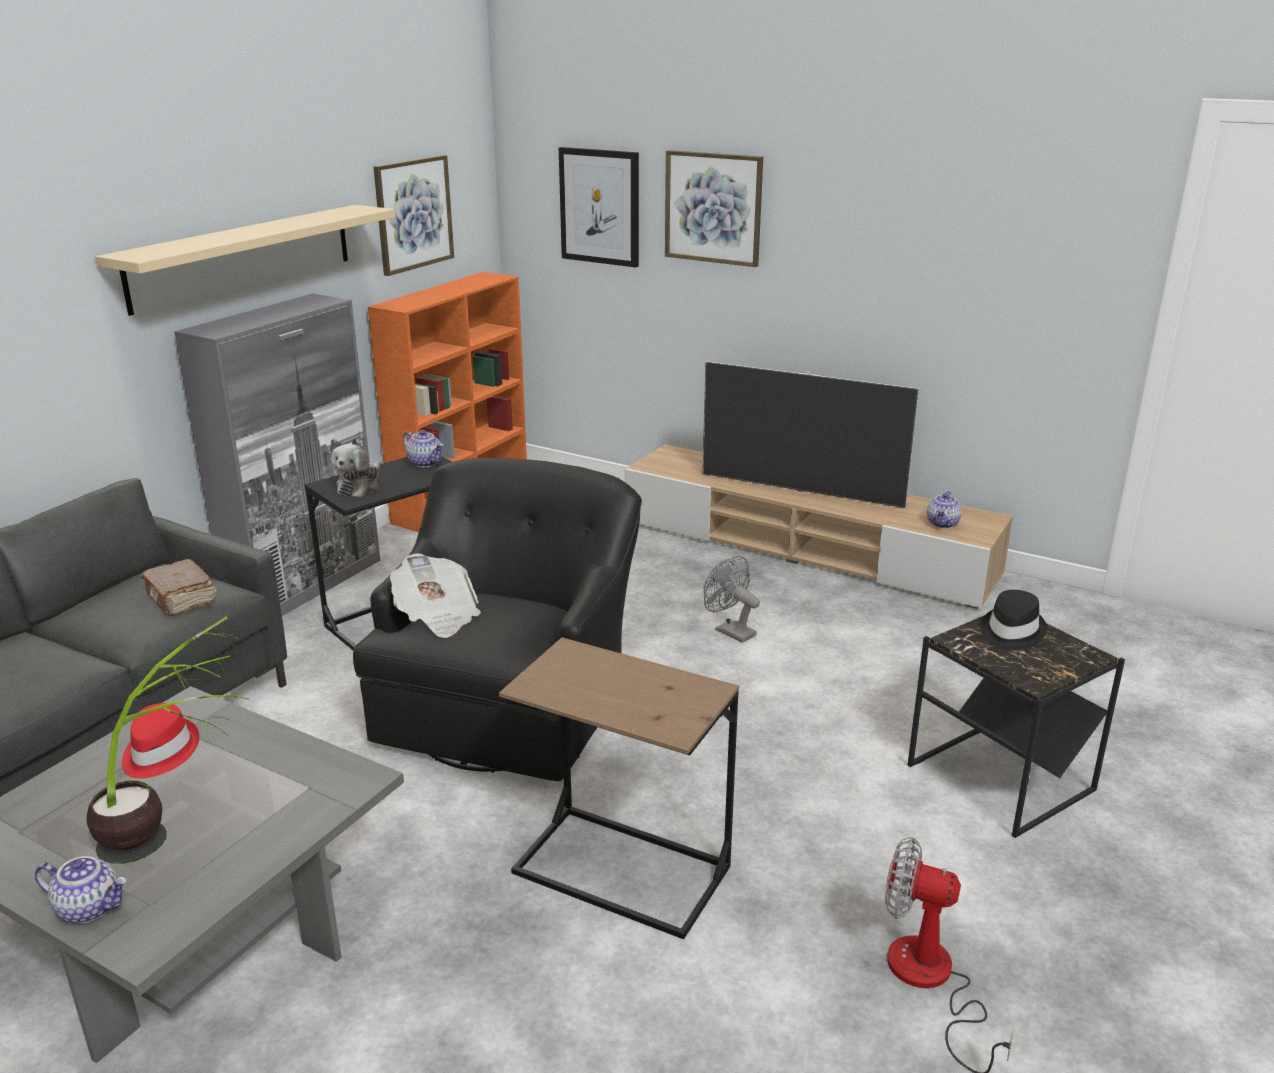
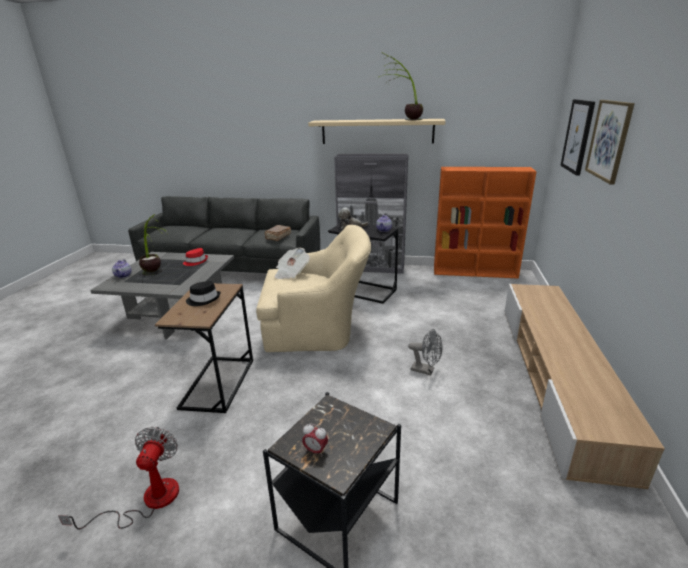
camera: 70 degrees right, 0 degrees up
(311, 220) = (402, 120): none -> potted plant
(413, 214) = (484, 128): picture -> none
(510, 705) = (318, 329): black armchair -> beige armchair
(730, 631) = (426, 370): grey fan -> grey fan turned 90 degrees clockwise
(800, 490) = (560, 338): television -> none
(943, 524) = (590, 407): teapot -> none
(1010, 631) = (354, 429): black hat -> black hat (204, 299)
(1047, 663) = (315, 451): none -> alarm clock

